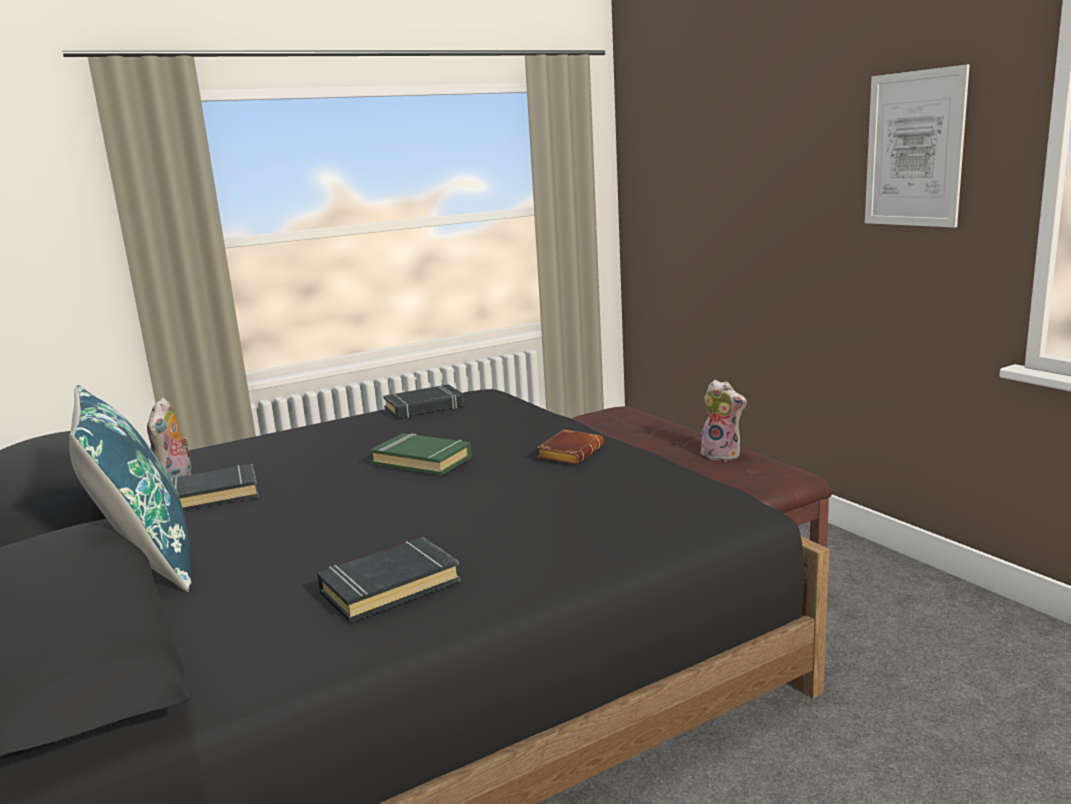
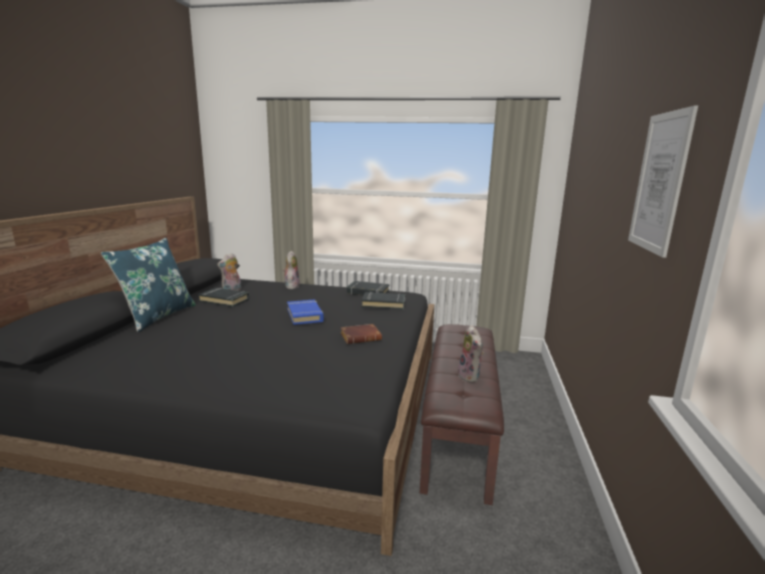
camera: 40 degrees right, 0 degrees up
(273, 440) = (291, 286): none -> plush toy
(389, 587) = (169, 361): black book -> black book (383, 304)
(423, 460) = (305, 315): green book -> blue book

